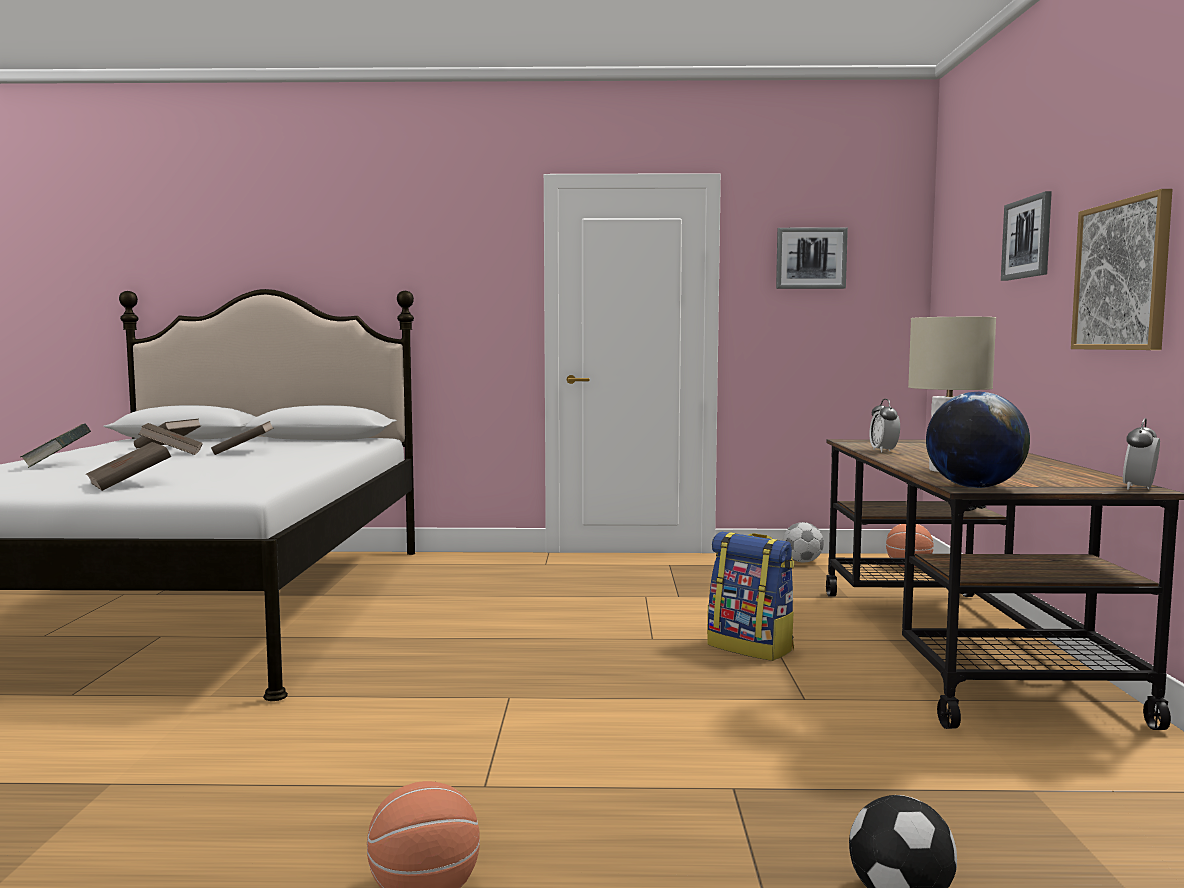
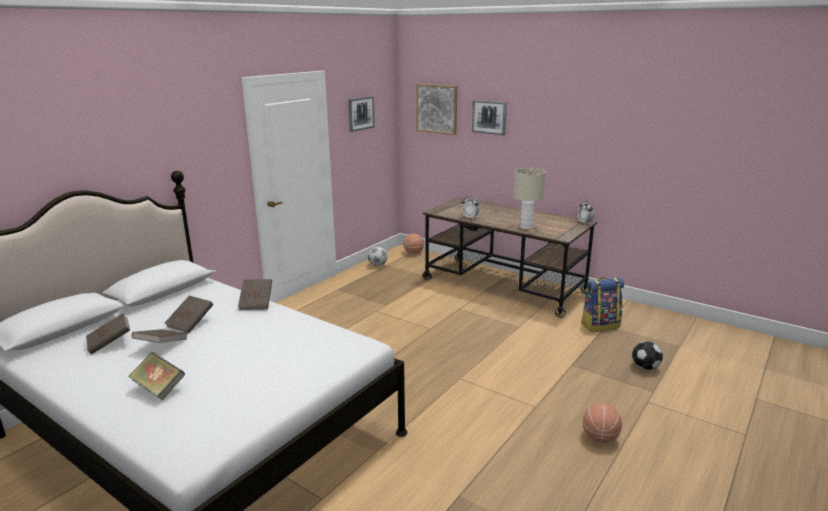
camera: 55 degrees left, 15 degrees up
(129, 484) = (295, 372): brown book -> brown book (256, 303)
(751, 647) = (463, 315): backpack -> backpack (600, 325)
(974, 487) = (563, 236): globe -> none
(1122, 276) = (555, 145): picture -> picture (437, 109)

